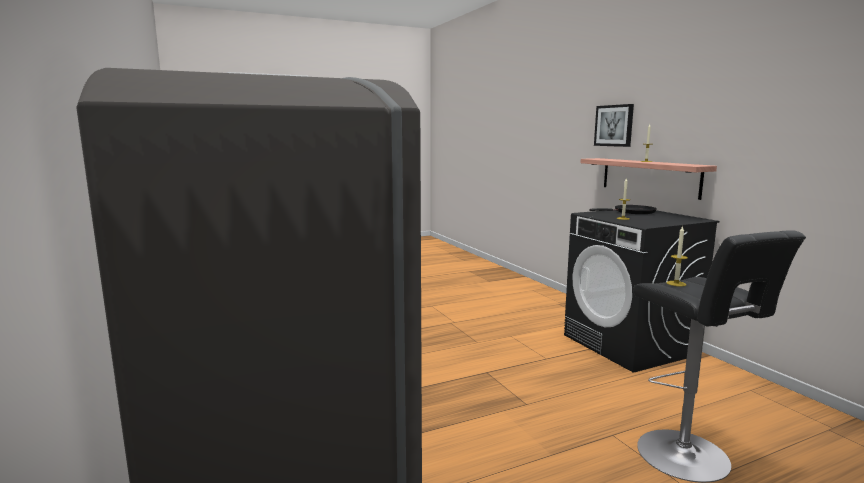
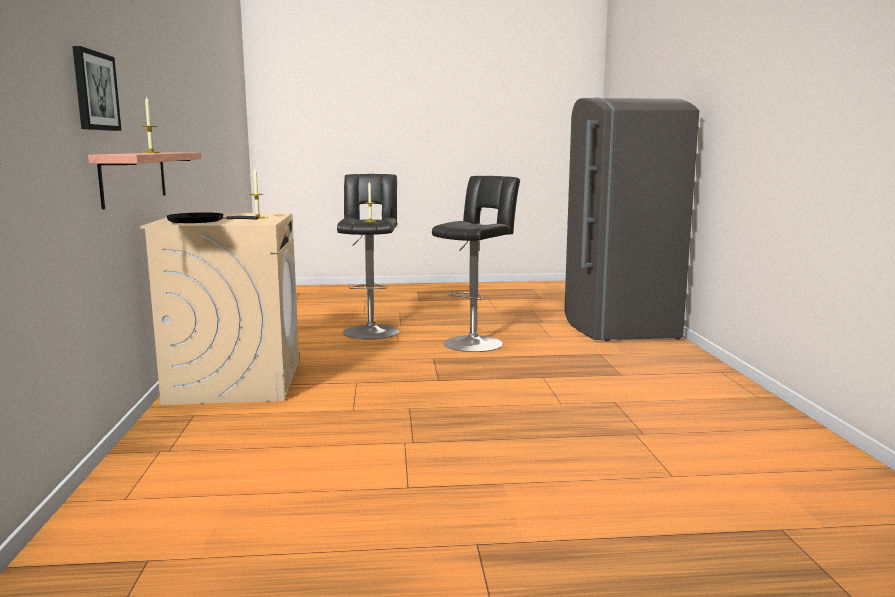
camera: 160 degrees left, 0 degrees up
(514, 452) = (475, 342): none -> black stool
(630, 345) = (235, 381): black washing machine -> beige washing machine

